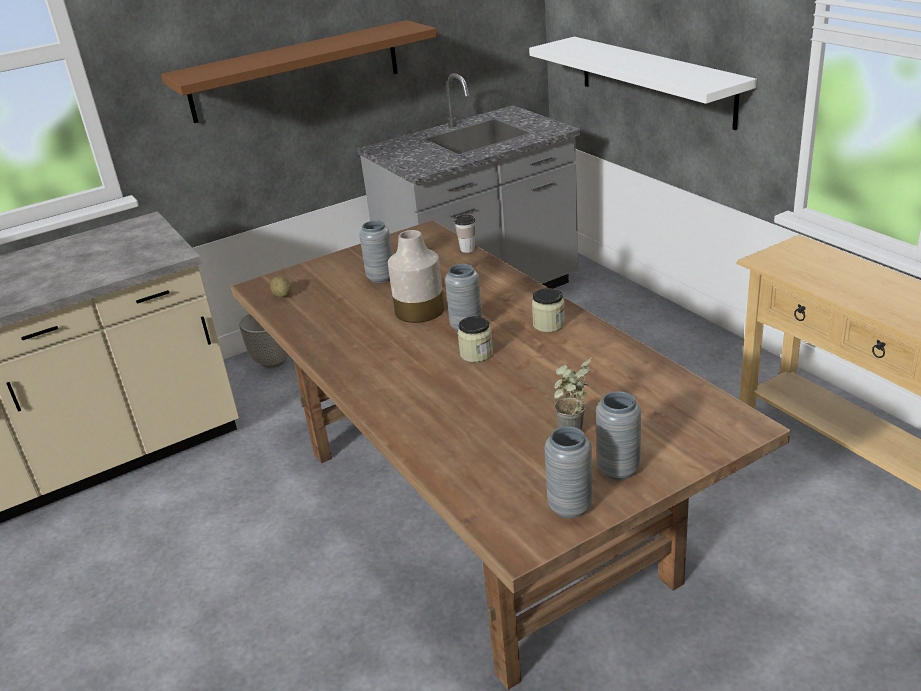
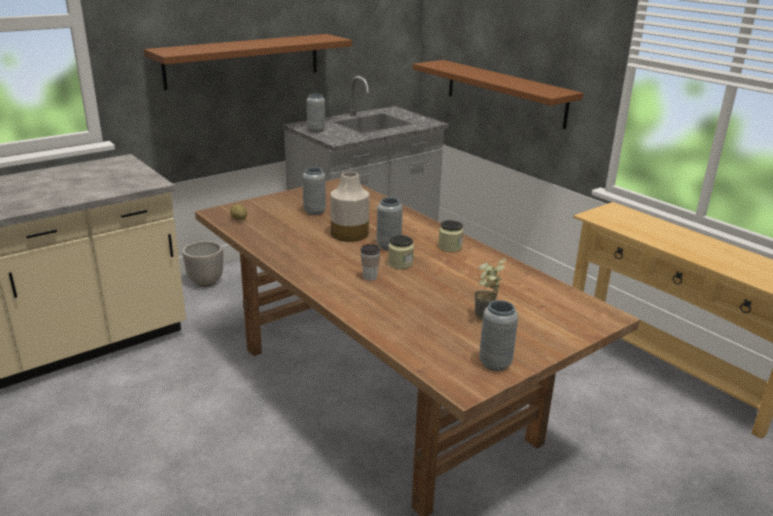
camera: 10 degrees left, 5 degrees down
(467, 249) = (377, 197): cup -> cup (370, 277)
(618, 469) = (524, 340): grey vase -> grey vase (316, 130)
(655, 80) = (505, 93): white shelf -> brown shelf

